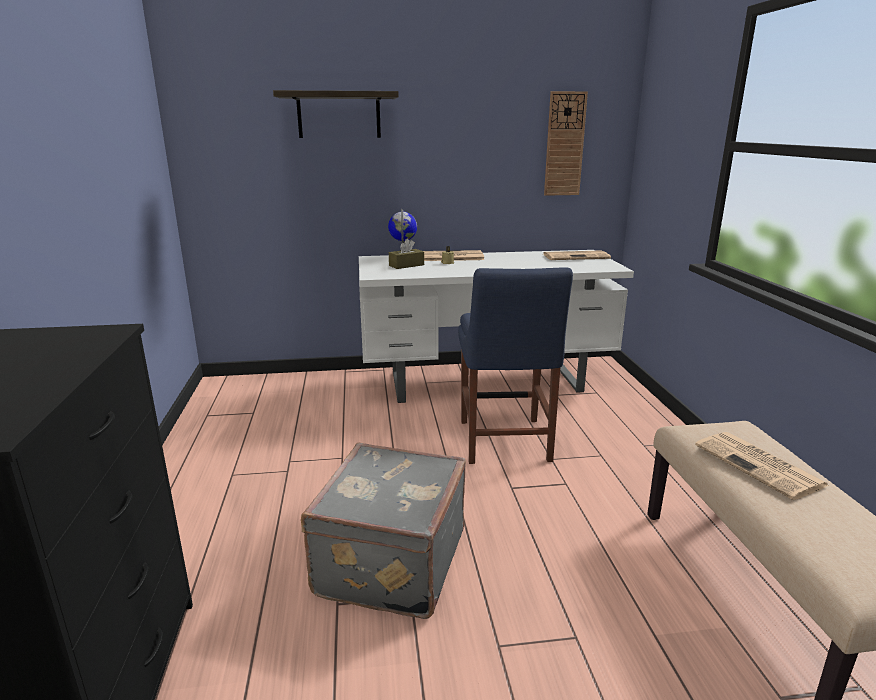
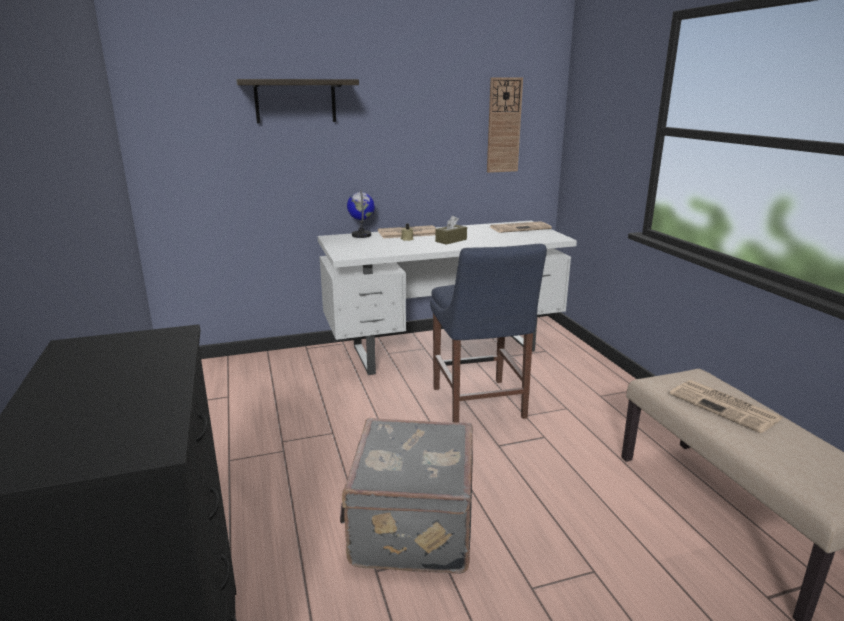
camera: 10 degrees left, 0 degrees up
(406, 265) = (370, 243): brown tissue box -> brown tissue box (451, 240)

